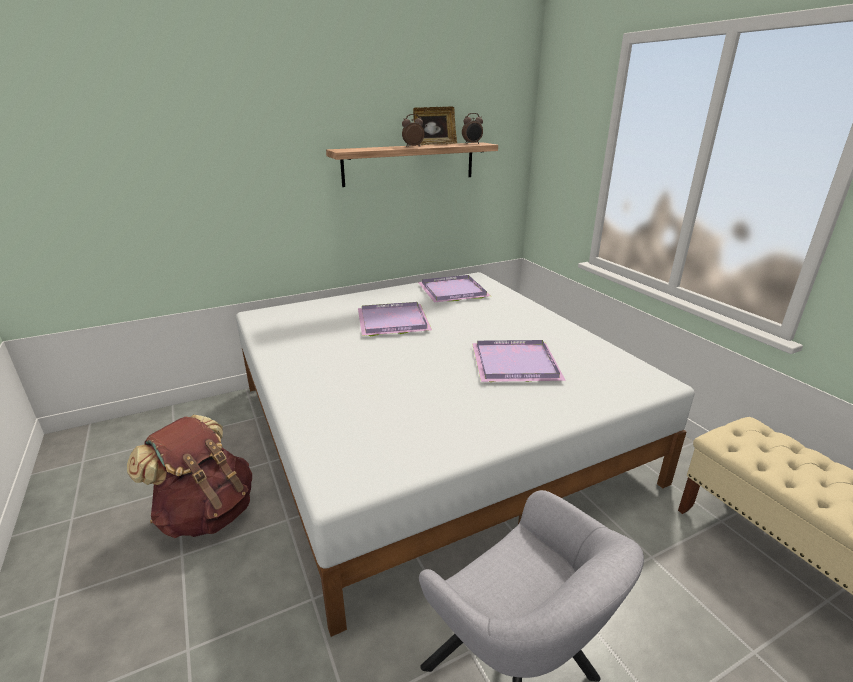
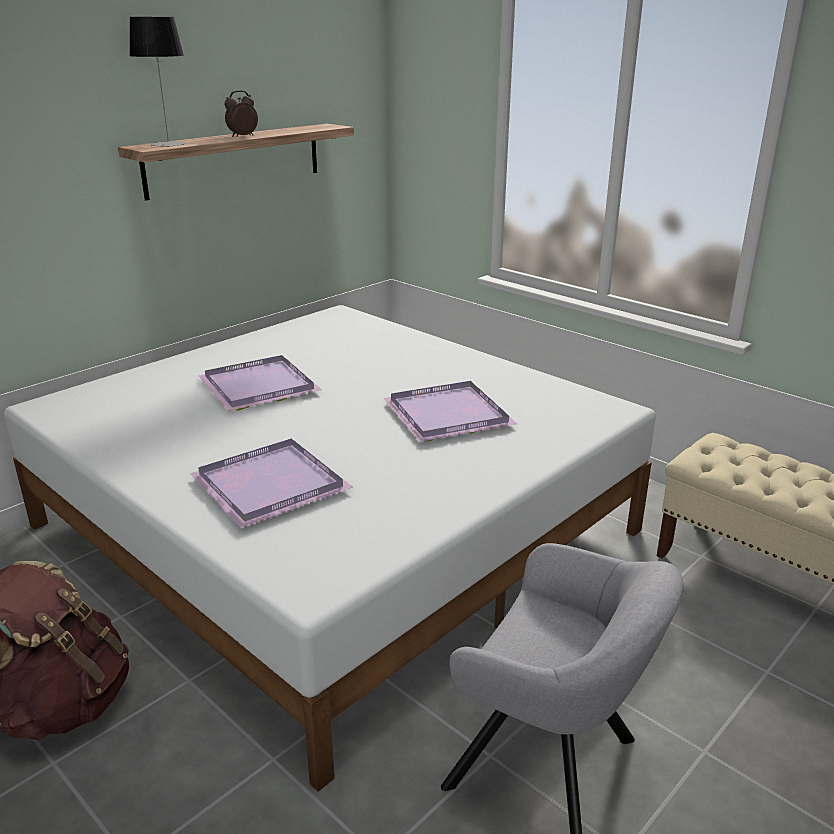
camera: 20 degrees left, 0 degrees up
(358, 149) = (168, 144): none -> table lamp
(434, 144) = (266, 130): picture frame -> none
(454, 291) = (321, 335): purple tray -> purple tray (274, 485)
(472, 144) = (317, 127): alarm clock -> none

